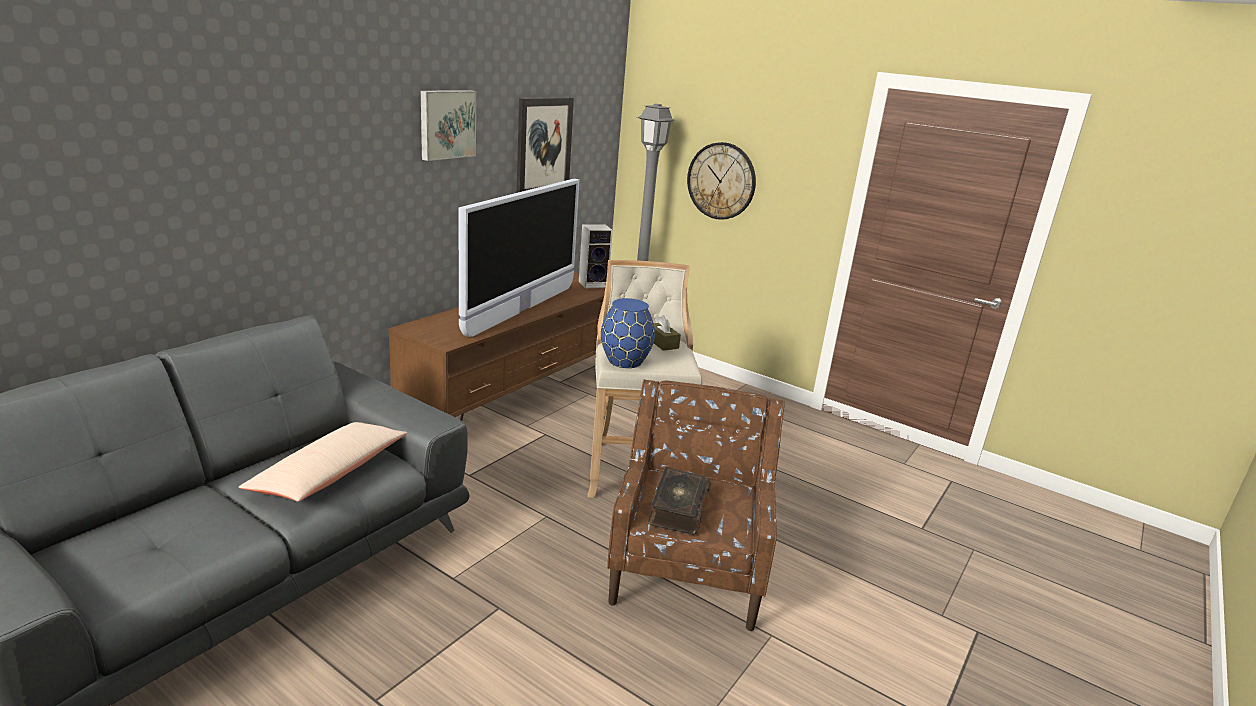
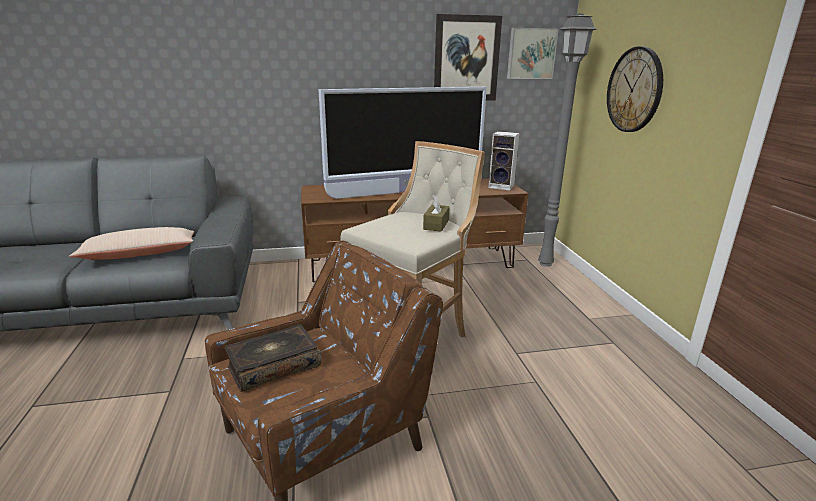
camera: 45 degrees right, 0 degrees up
(446, 124) = (356, 32): picture -> picture (531, 53)
(624, 361) = (374, 229): blue vase -> none

